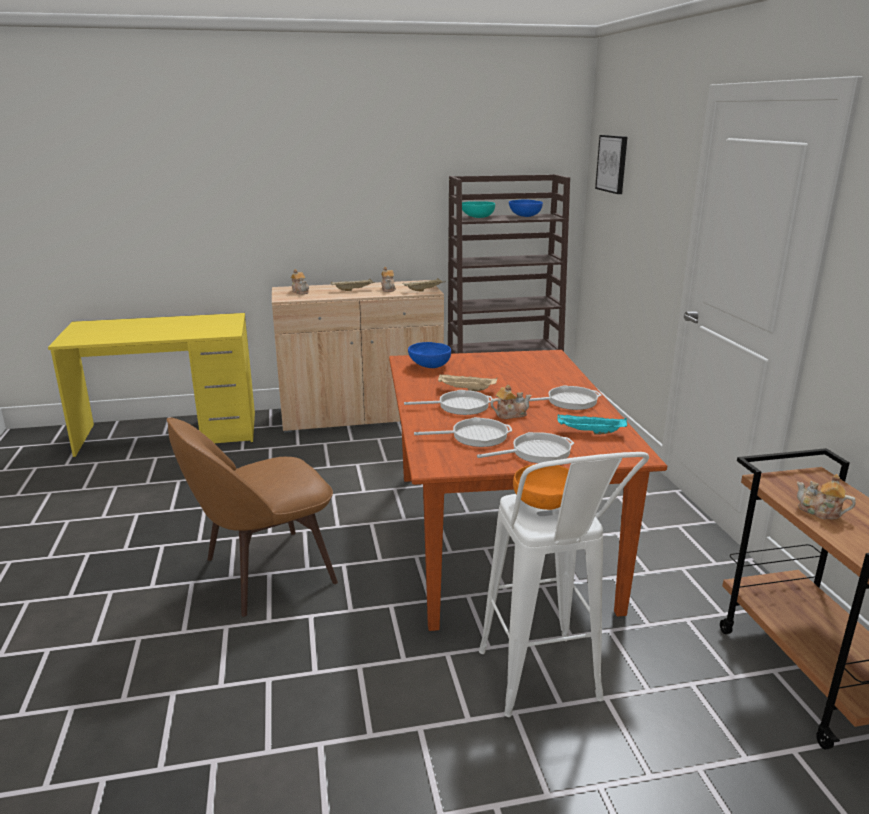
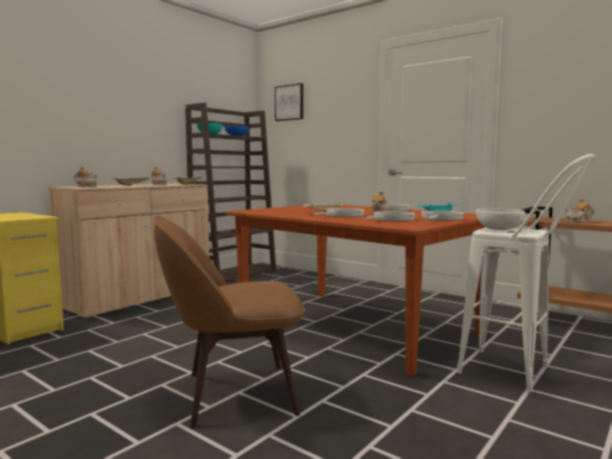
camera: 40 degrees left, 15 degrees down
(264, 572) = (234, 393): brown chair -> brown chair turned 60 degrees clockwise
(429, 365) = (268, 210): blue bowl -> none
(545, 502) = (499, 229): orange bowl -> white bowl

